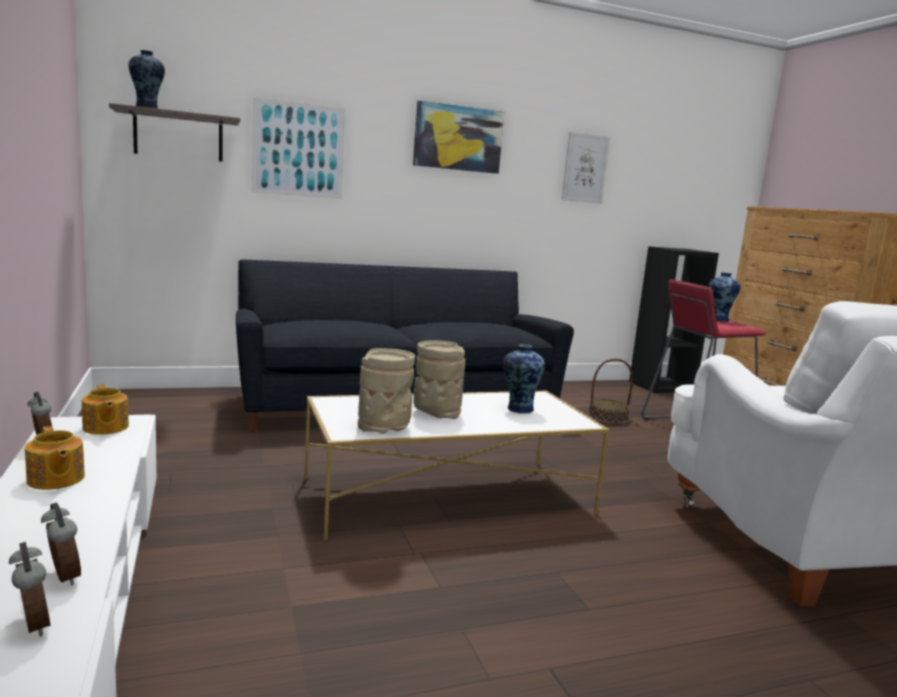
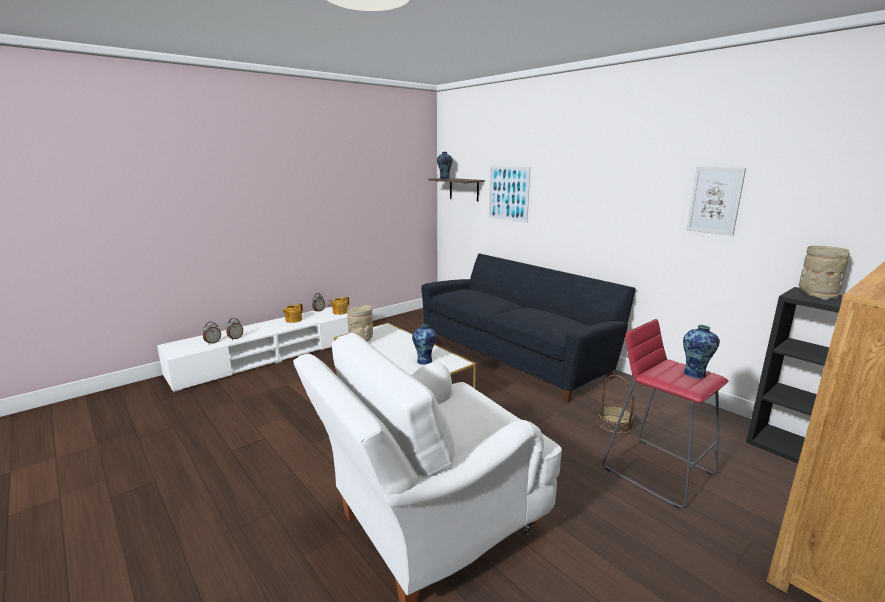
camera: 70 degrees right, 5 degrees up
(436, 412) = (394, 346): beige vase -> beige vase (816, 295)
(458, 138) = (597, 180): picture -> none

